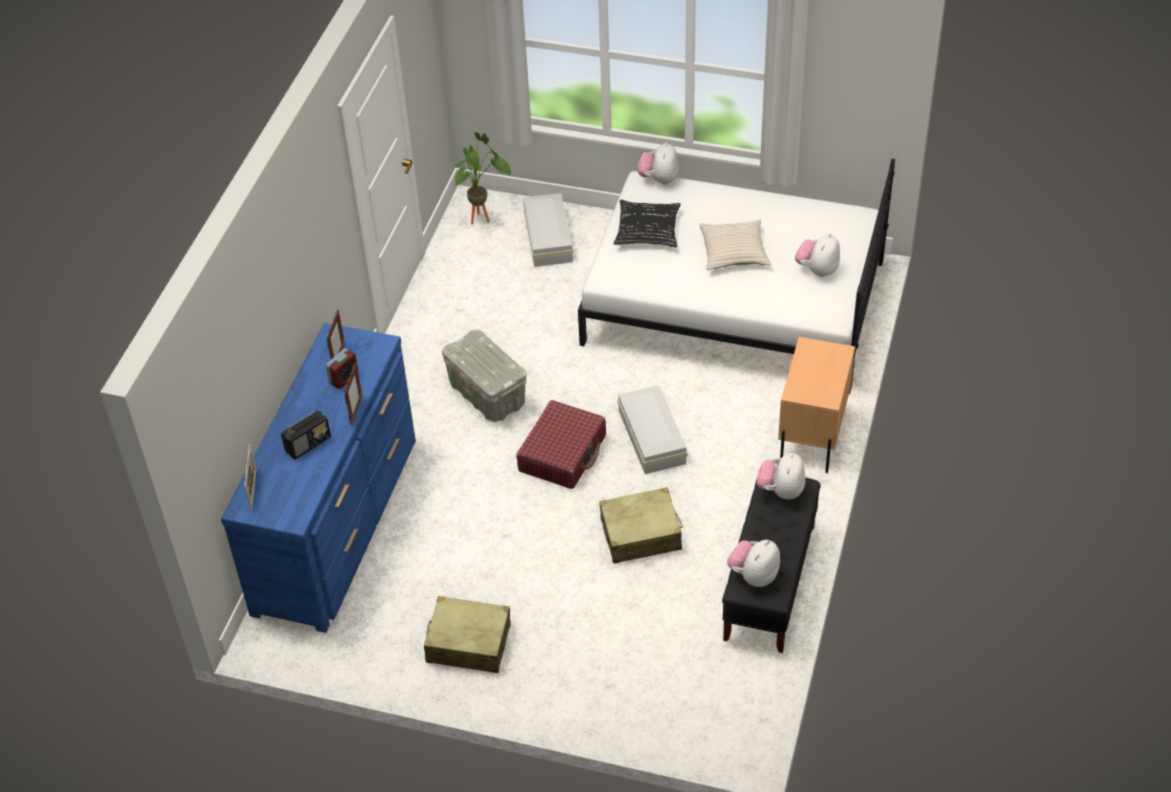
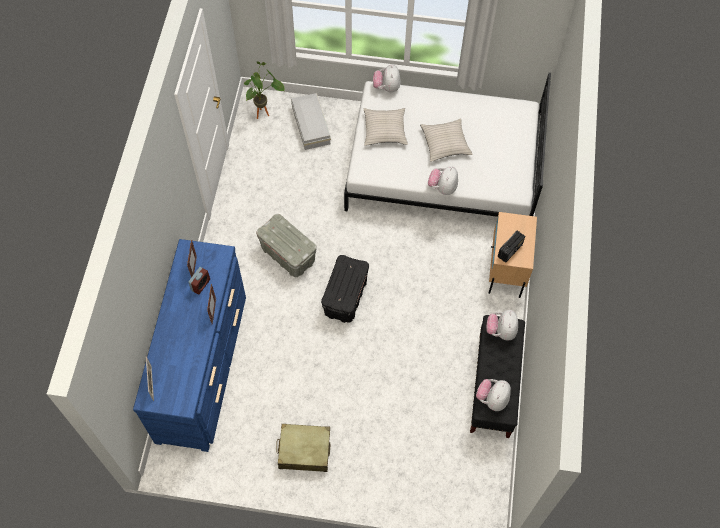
camera: 10 degrees left, 15 degrees up
(308, 444) = (184, 342): radio -> radio (510, 250)
(563, 453) = (345, 297): red suitcase -> black storage box
(641, 534) = (405, 356): beige suitcase -> none
(647, 230) = (385, 130): black pillow -> beige pillow
(651, 438) = (402, 280): white storage box -> none
(817, 270) = (503, 154): plush toy -> plush toy (442, 187)

